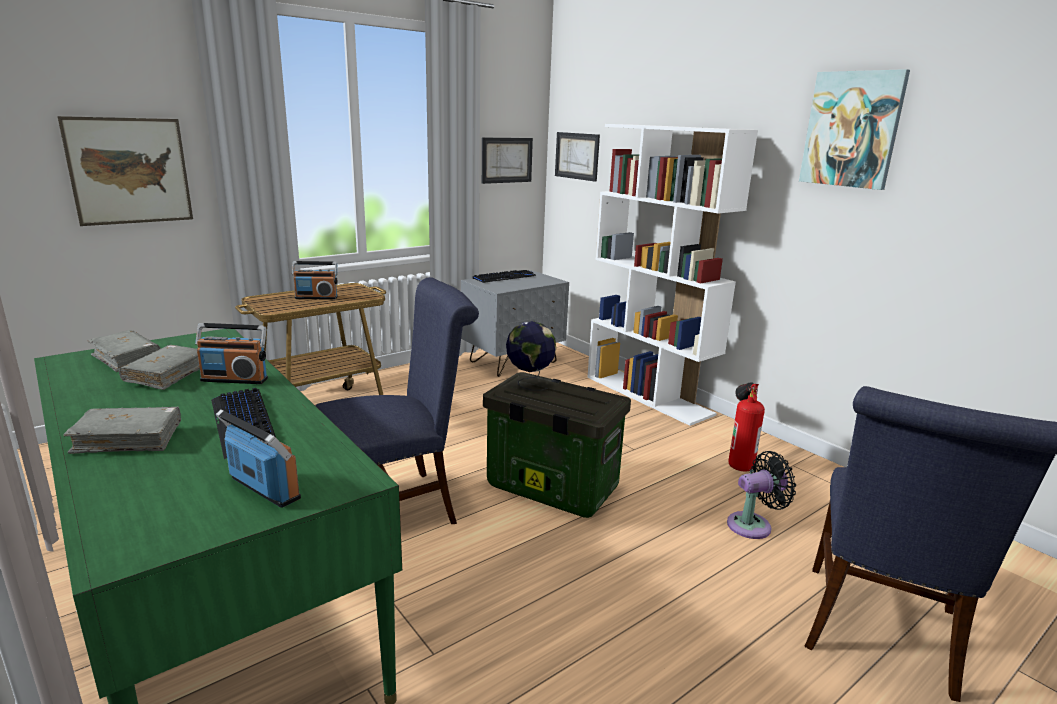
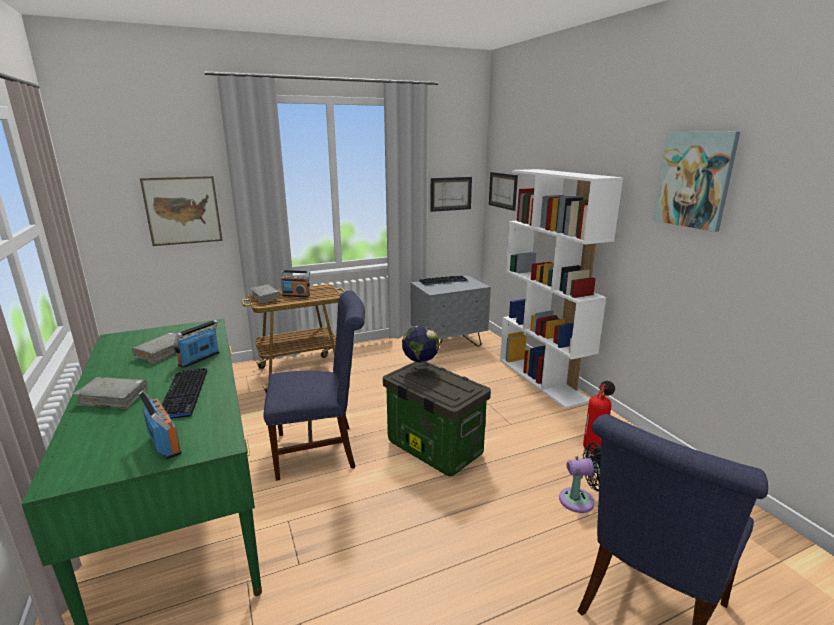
camera: 15 degrees right, 0 degrees up
(126, 358) = (148, 338): grey book -> grey book (265, 297)
(235, 379) = (199, 359): radio -> radio turned 105 degrees clockwise

